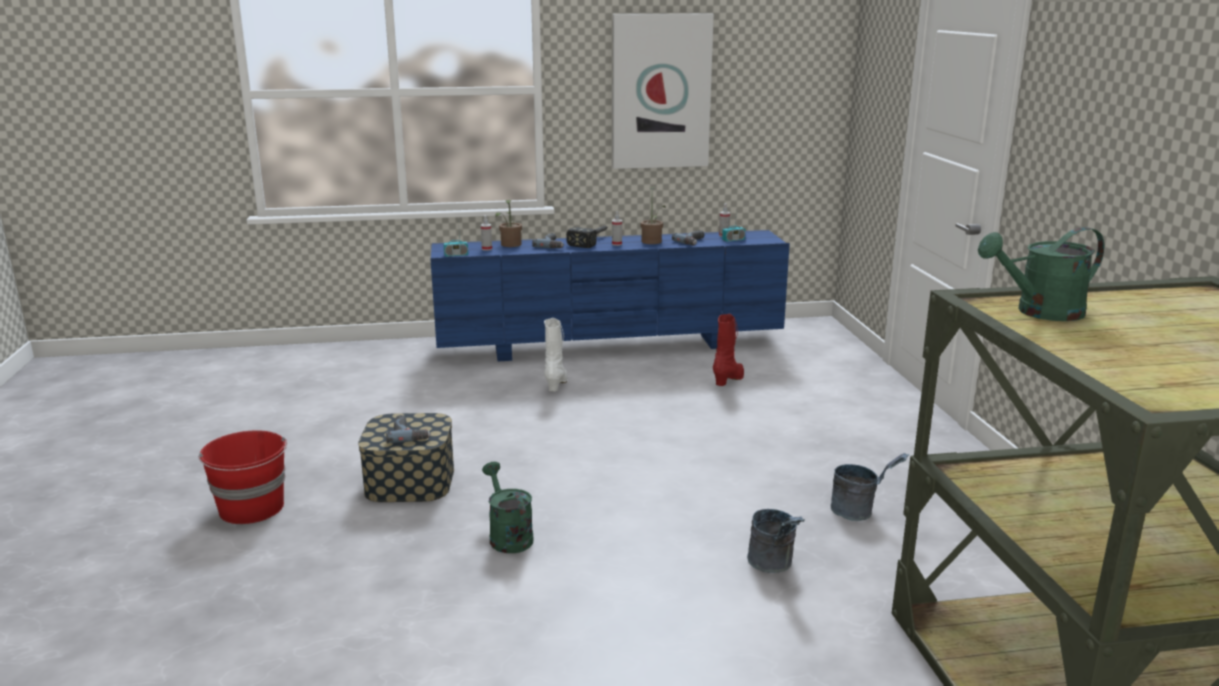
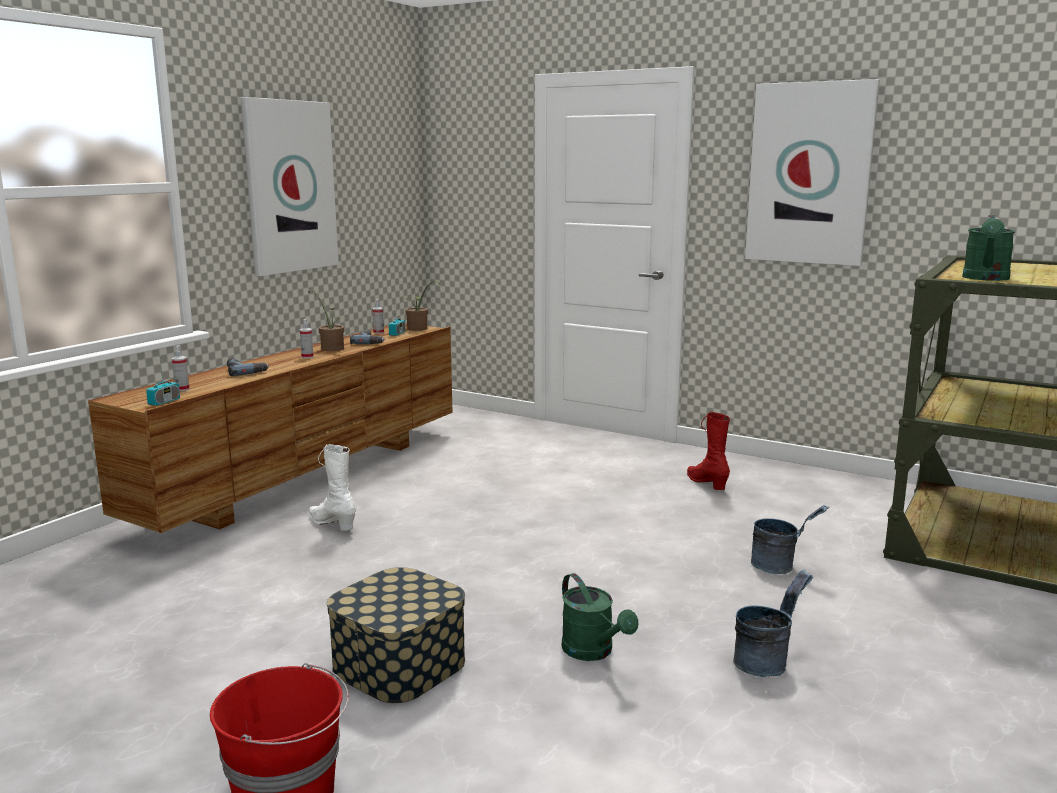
camera: 50 degrees left, 5 degrees down
(409, 434) = (408, 598): power drill -> none
(508, 536) = (593, 652): green watering can -> green watering can turned 135 degrees counterclockwise
(510, 245) = (197, 381): potted plant -> potted plant (419, 329)
(592, 240) = (273, 359): hammer -> none
(609, 347) = (307, 478): blue cabinet -> brown cabinet
(729, 380) = (468, 467): red boot -> red boot (707, 483)
(859, 512) = (741, 512): grey bucket -> grey bucket (766, 661)
(1107, 130) = (809, 174): none -> picture

